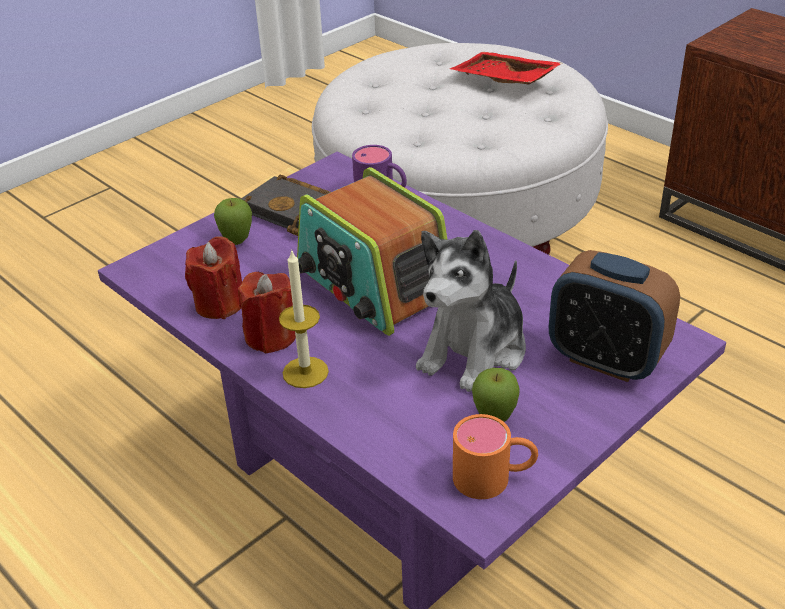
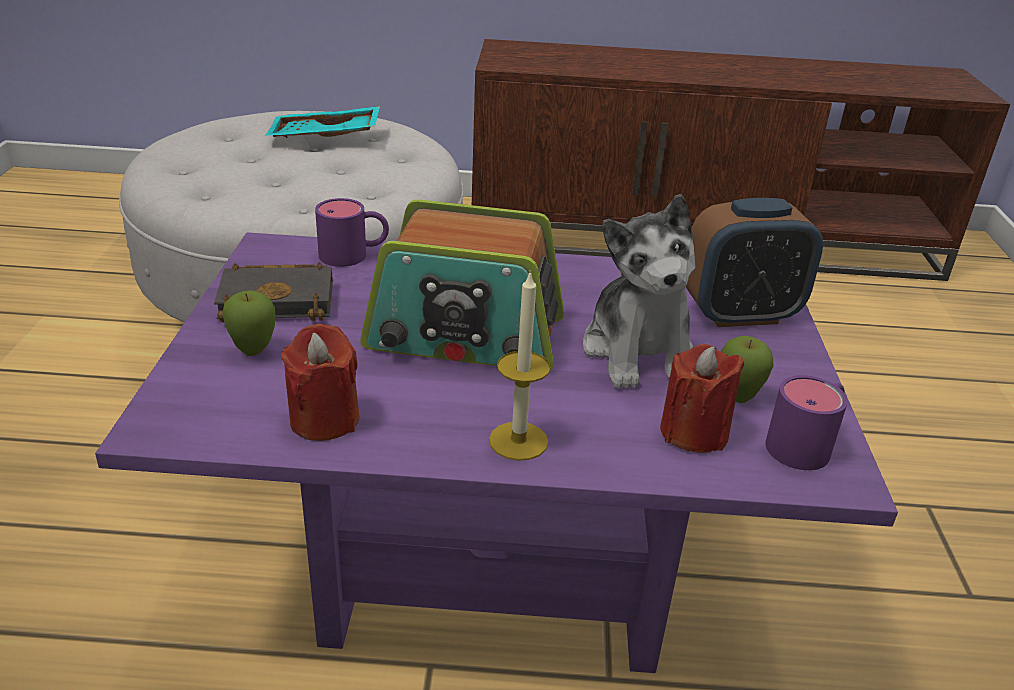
camera: 45 degrees left, 5 degrees down
(271, 336) = (431, 425): red candle -> red candle (694, 432)
(494, 477) = (806, 443): orange mug -> purple mug
(503, 81) = (324, 137): red tray -> turquoise tray

